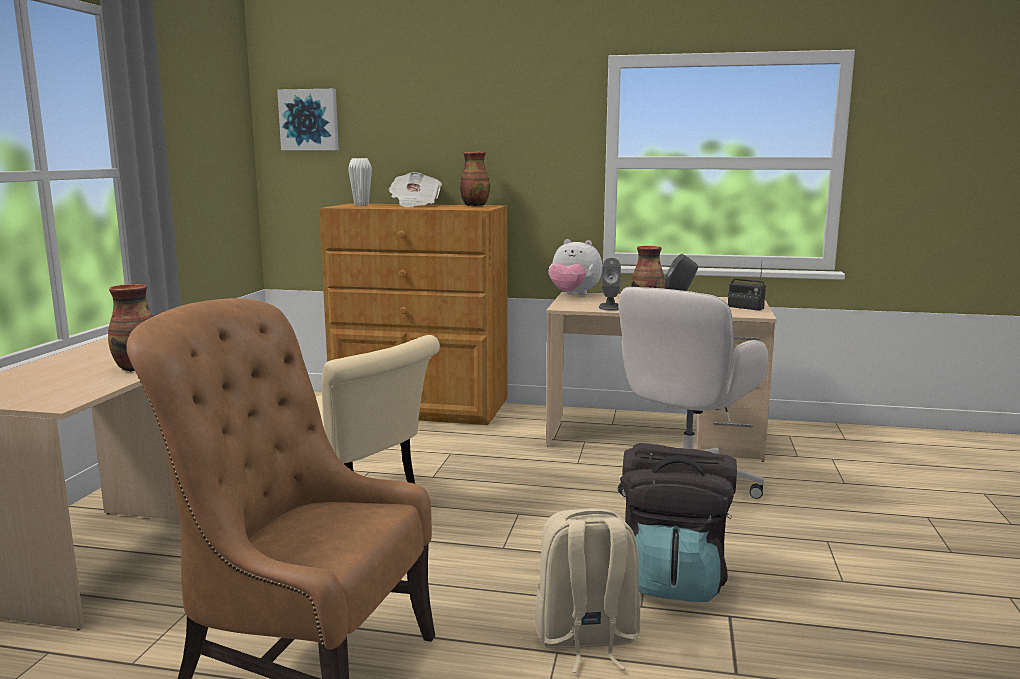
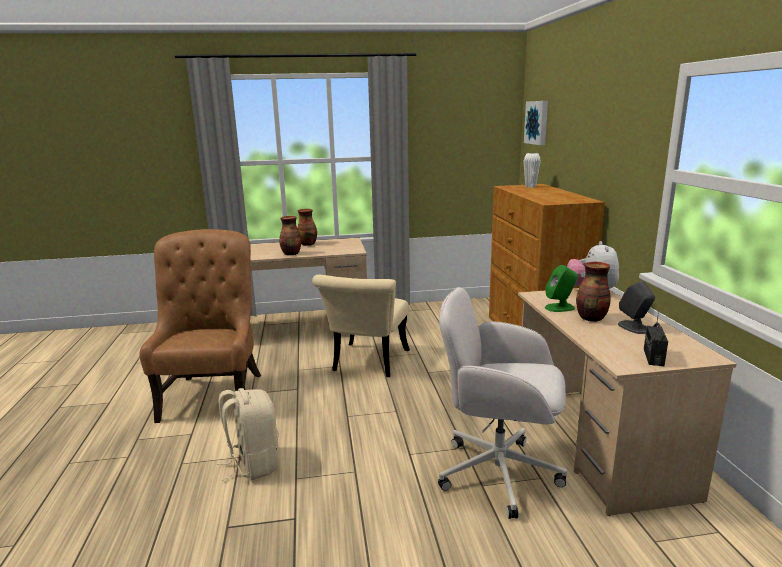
camera: 70 degrees right, 5 degrees up
(415, 205) = (552, 191): newspaper -> none
(474, 205) = (579, 198): vase -> vase (308, 244)
(610, 307) = (560, 307): grey speaker -> green speaker
(673, 579) = (336, 487): black backpack -> none

